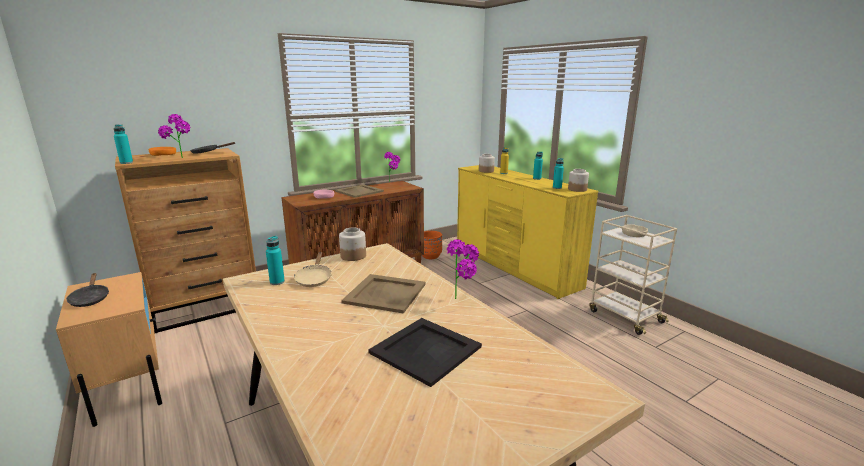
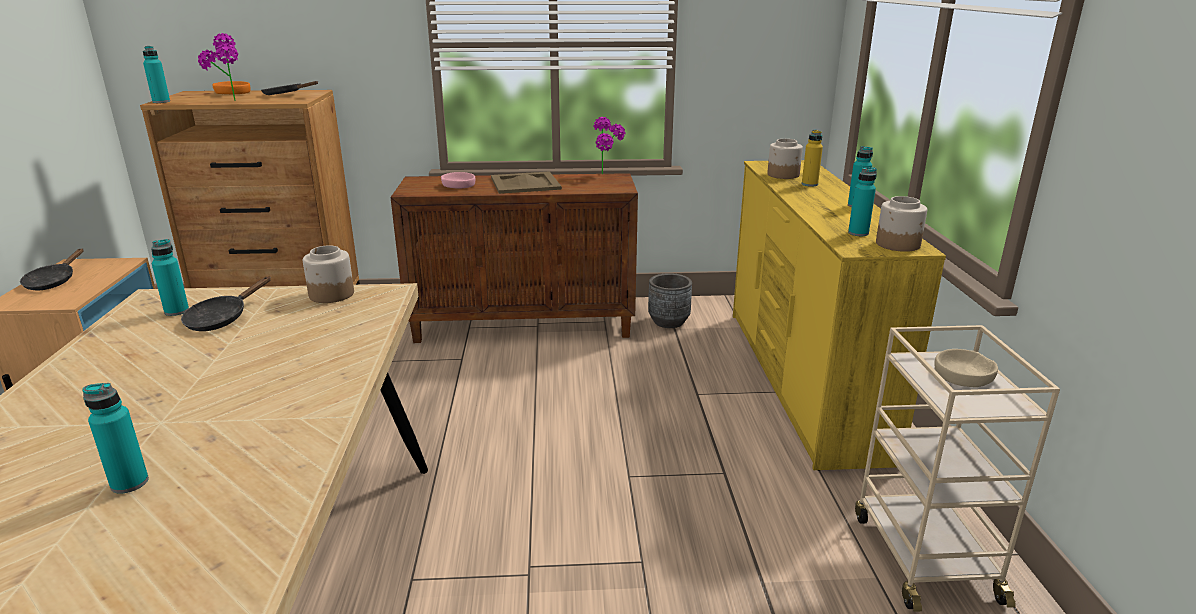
camera: 30 degrees right, 5 degrees up
(314, 279) = (221, 319): beige frying pan -> black frying pan
(385, 294) = (256, 370): beige tray -> none
(424, 350) = (129, 483): black tray -> turquoise bottle
(430, 256) = (669, 322): orange planter -> grey planter
(463, 299) = (336, 415): potted plant -> none

